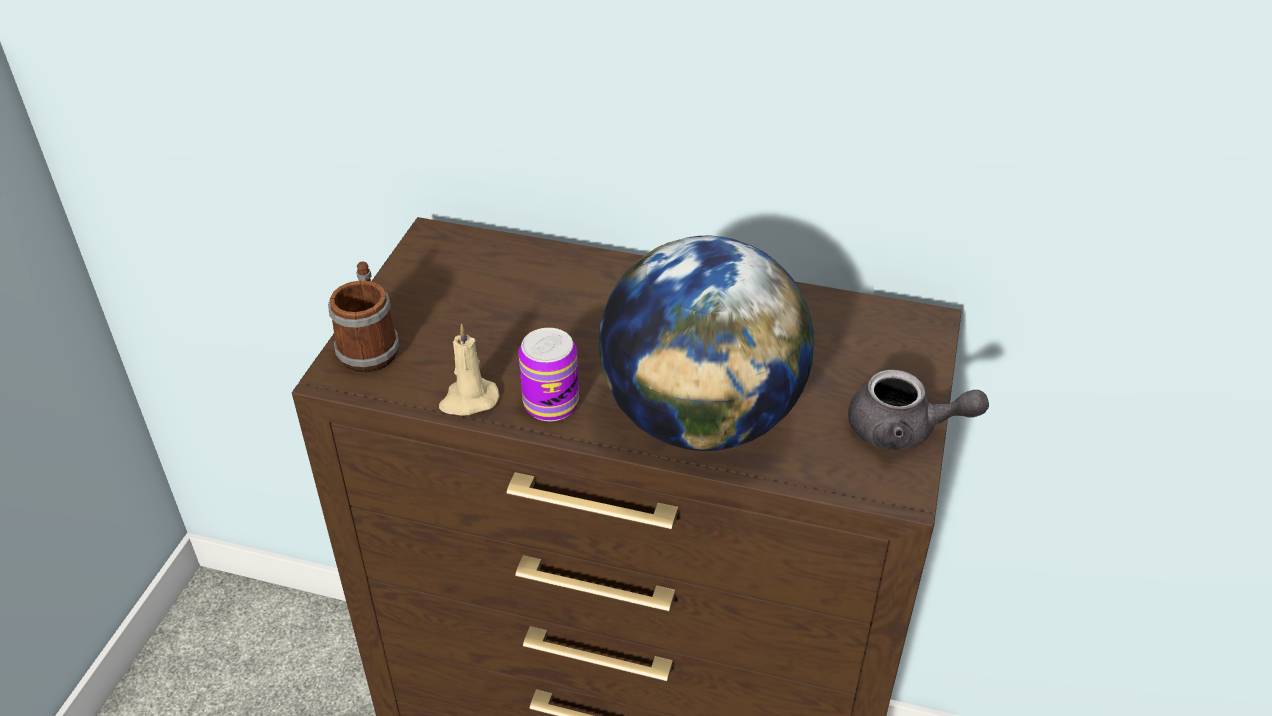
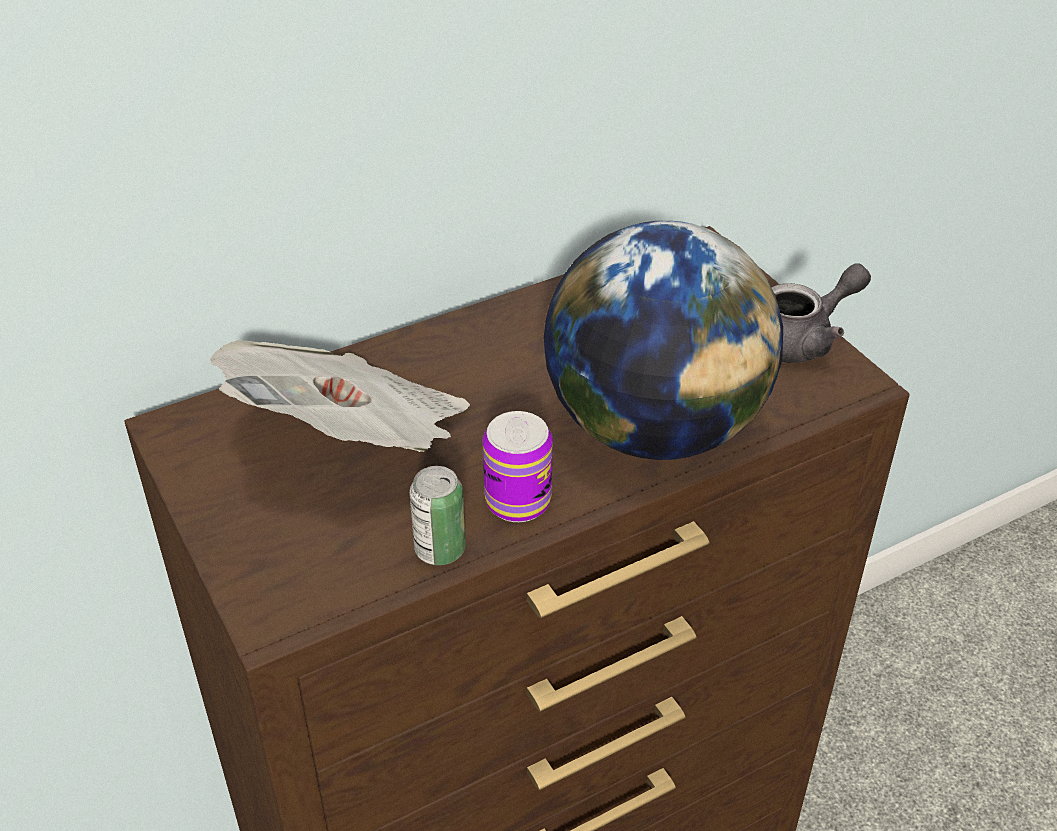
camera: 45 degrees left, 0 degrees up
(370, 346) = (265, 569): mug -> none
(468, 400) = (440, 550): beige candle -> can
(512, 306) = (354, 441): none -> newspaper

